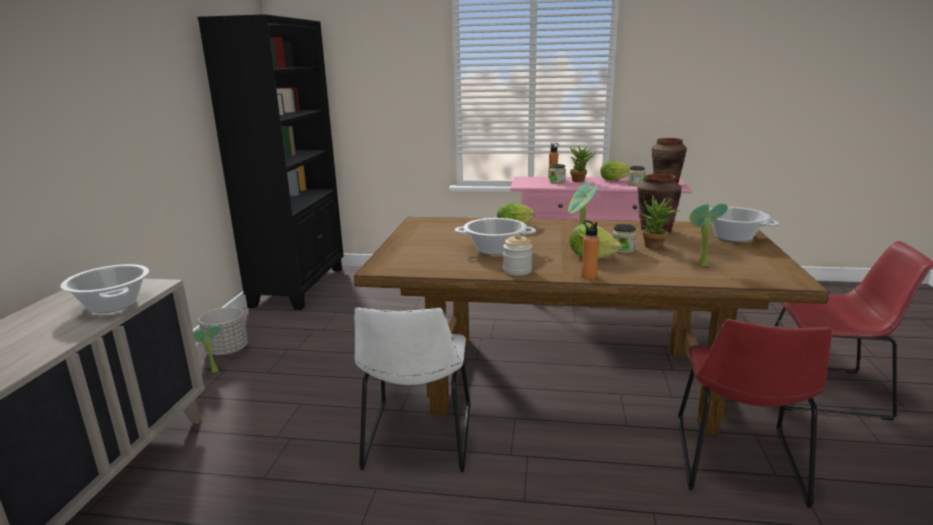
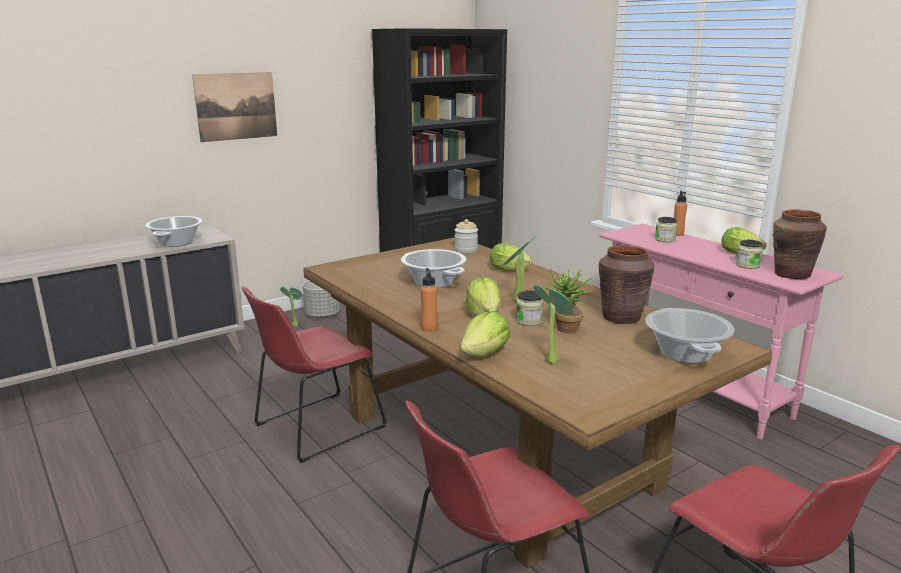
camera: 45 degrees right, 0 degrees up
(88, 113) = (236, 106): none -> picture
(418, 439) = (315, 428): white chair -> red chair
(517, 271) = (397, 303): jar -> jar (466, 250)
(580, 181) = (695, 245): potted plant -> none
(665, 276) = (485, 354): none -> lettuce

